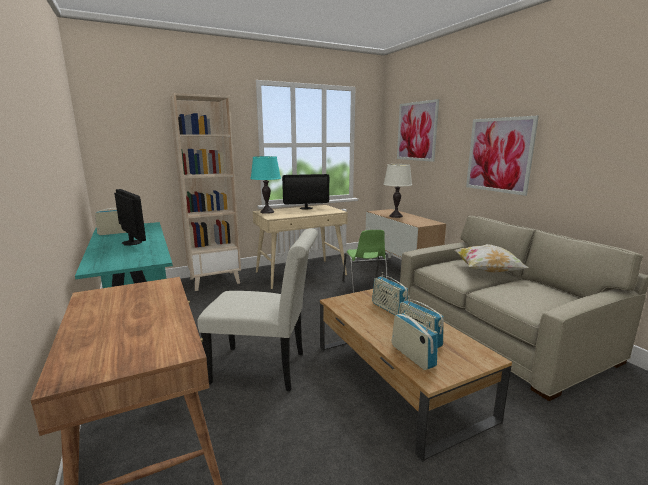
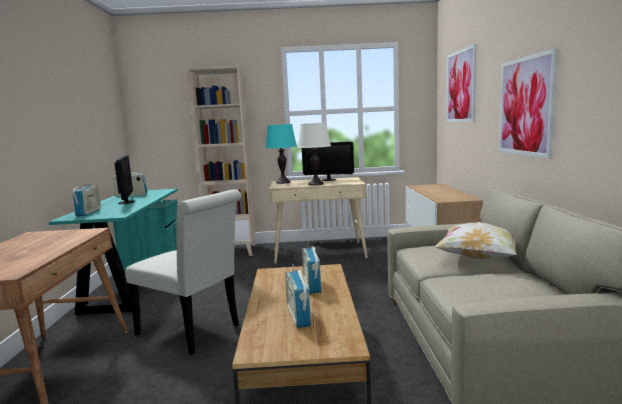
camera: 25 degrees right, 5 degrees down
(364, 287) = (373, 272): green chair -> none
(396, 216) = (431, 191): white table lamp -> white table lamp (316, 184)
(412, 355) = (268, 329): radio -> radio (89, 212)

